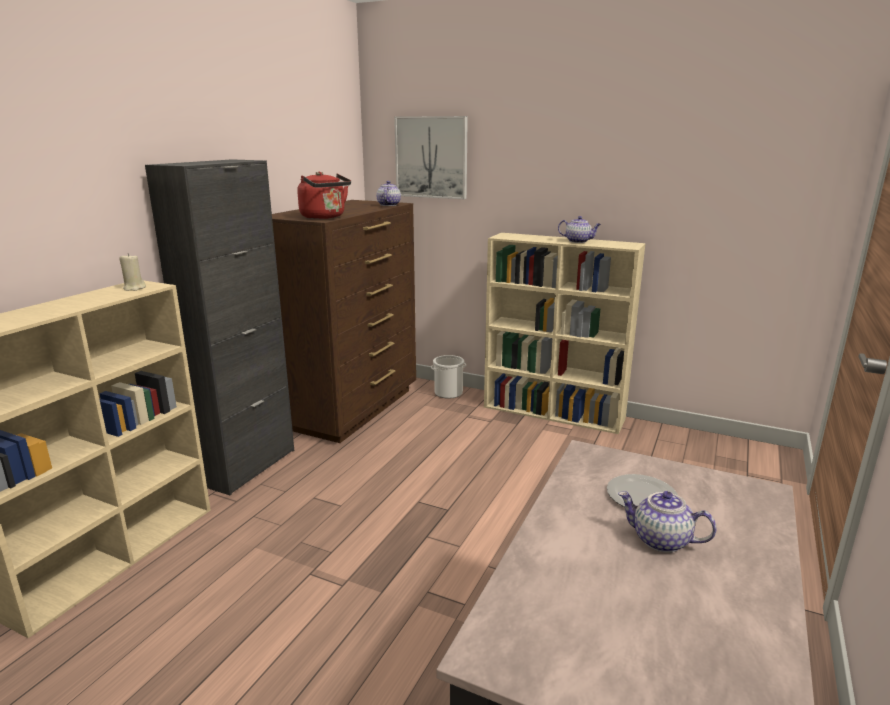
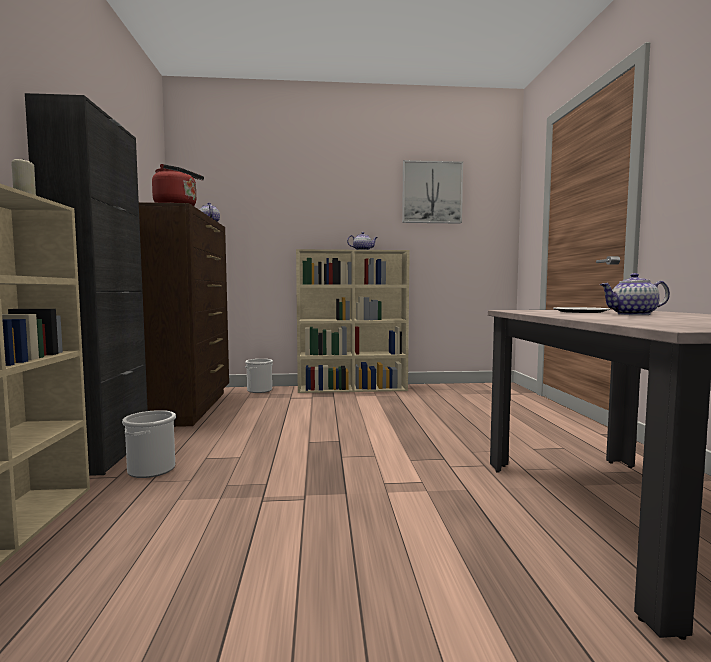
camera: 30 degrees left, 15 degrees down
(265, 499) = (151, 469): none -> bucket
(431, 157) = (233, 196): picture -> picture (432, 192)

